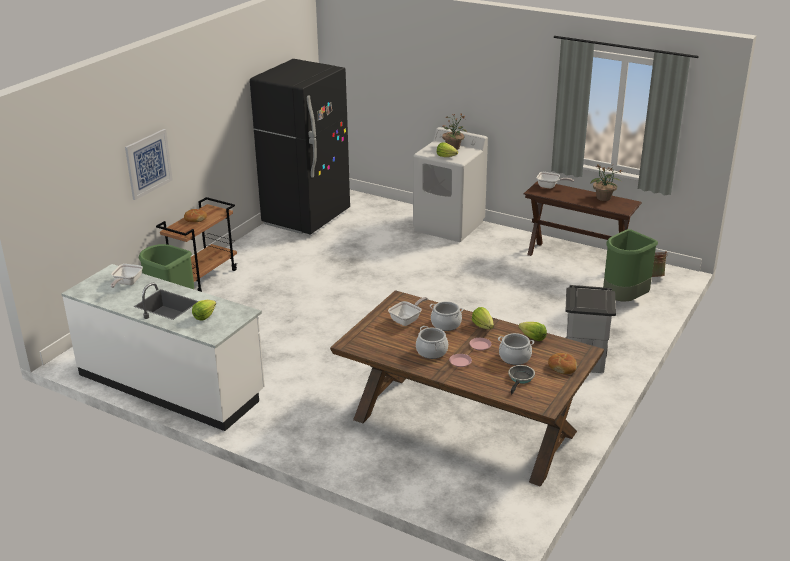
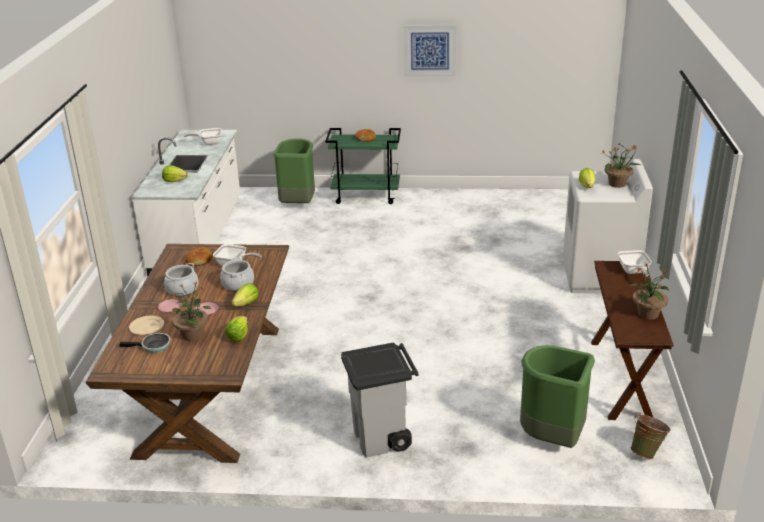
camera: 65 degrees right, 0 degrees up
(148, 163) = (332, 70): picture -> picture (429, 50)
(203, 277) = (366, 196): brown cart -> green cart
(306, 217) = (523, 202): black fridge -> none
(485, 378) = (146, 327): none -> beige plate
(514, 357) = (193, 334): cooking pot -> potted plant
(562, 367) = (187, 366): bread -> bread (199, 260)

